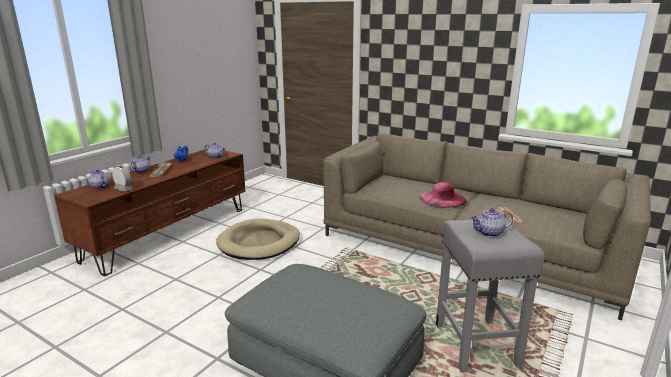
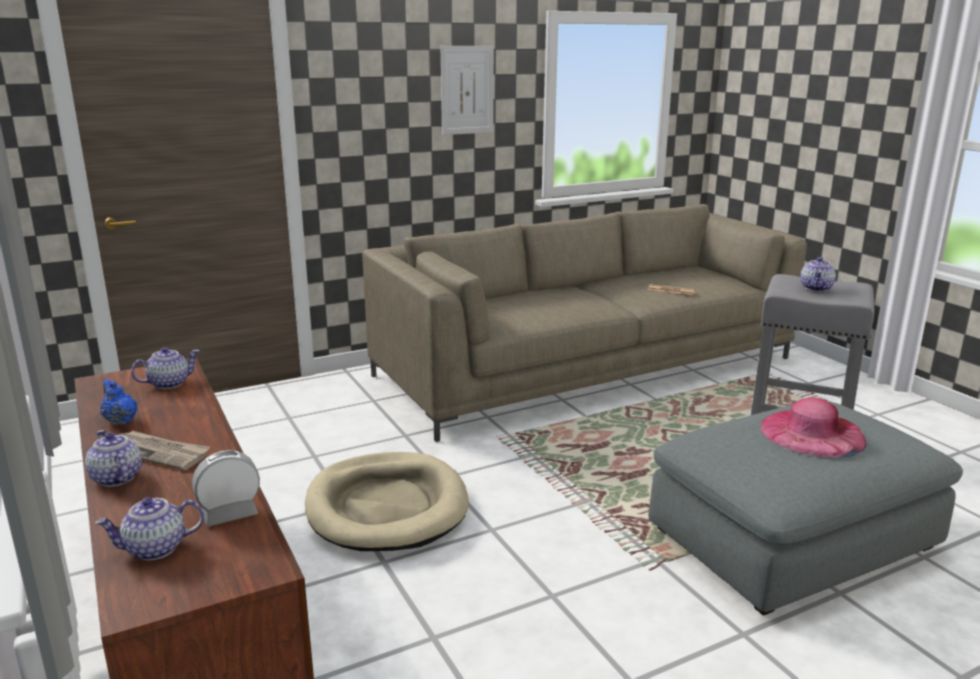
camera: 60 degrees left, 0 degrees up
(442, 198) = (586, 301): pink hat -> pink hat (812, 433)
(455, 55) = (467, 90): none -> picture

